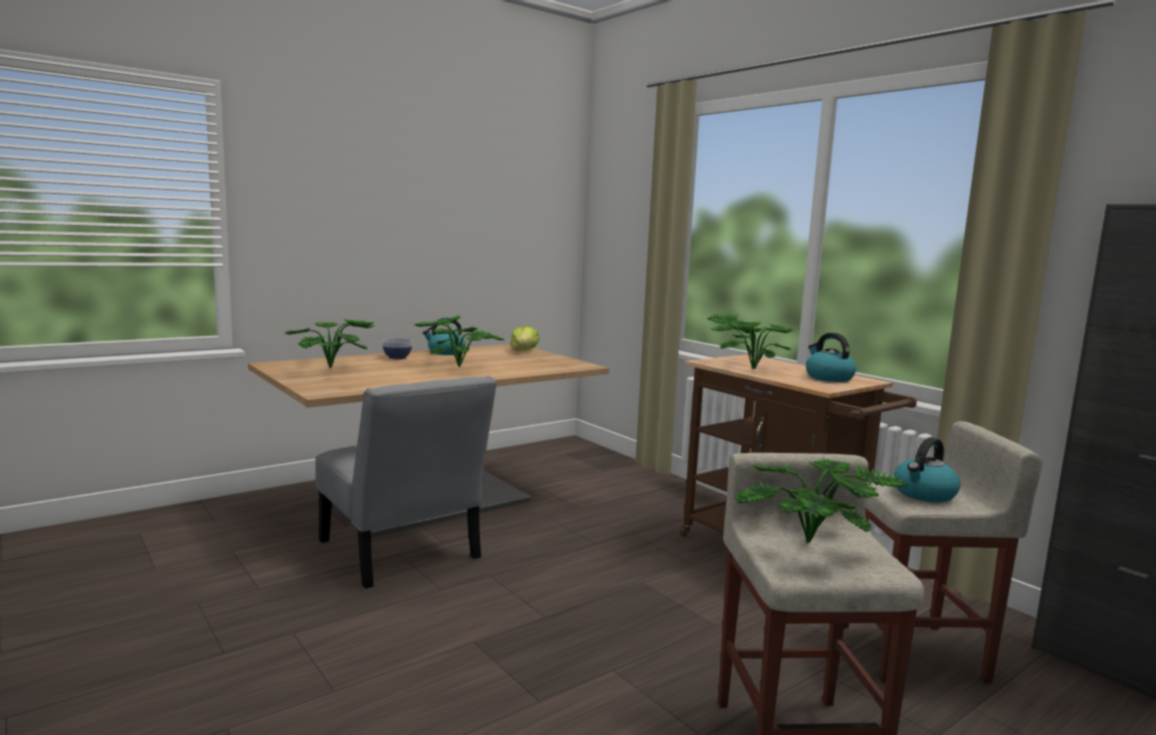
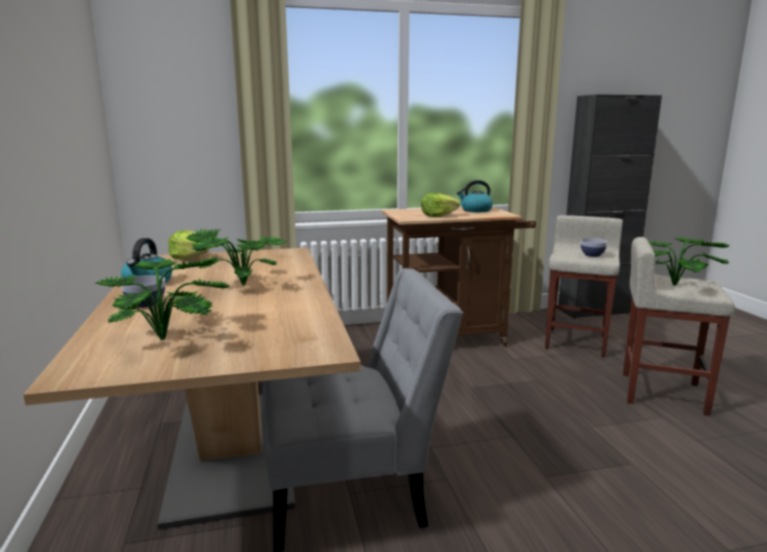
camera: 65 degrees left, 5 degrees up
(747, 368) = (438, 216): potted plant -> lettuce
(924, 494) = (592, 255): kettle -> bowl

